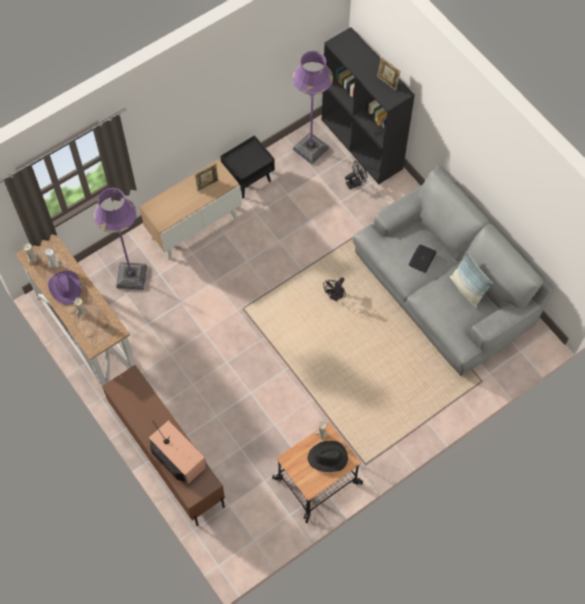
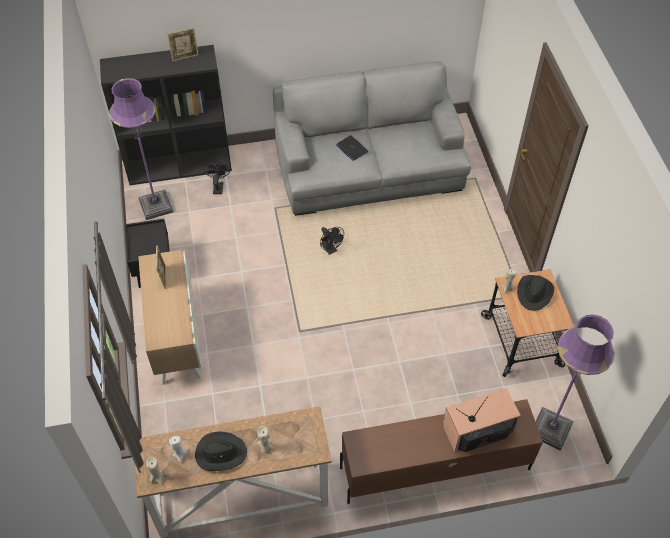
camera: 65 degrees left, 10 degrees down
(66, 288) = (220, 453): purple hat -> black hat
(131, 276) = (198, 423): purple floor lamp -> purple floor lamp (550, 429)
(466, 289) = (400, 132): pillow -> none

